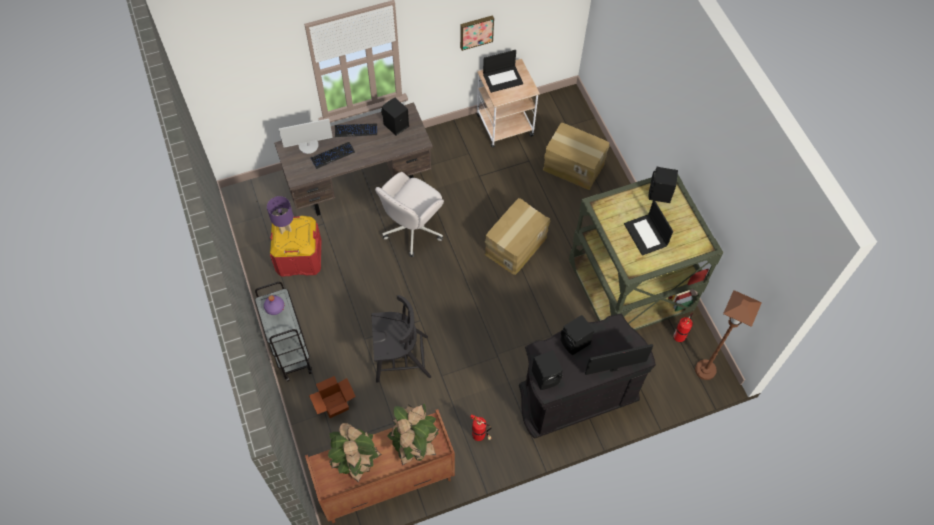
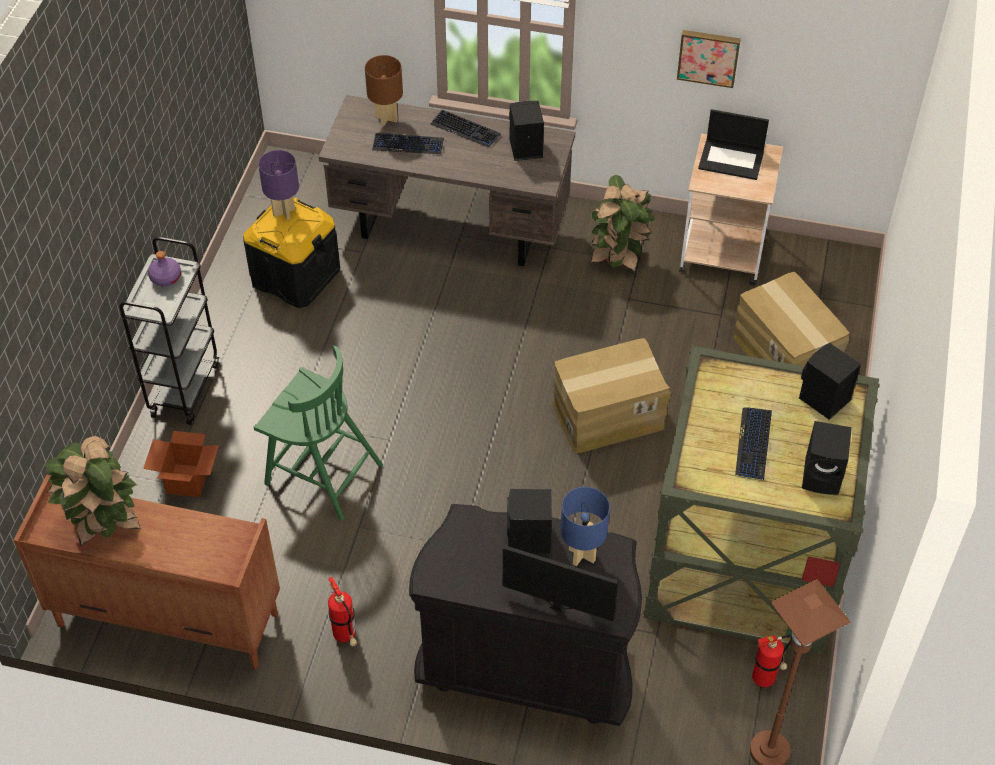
camera: 35 degrees right, 10 degrees down
(299, 257) = (295, 276): red storage box -> black storage box
(308, 145) = (387, 118): monitor -> brown table lamp
(400, 359) = (321, 473): black chair -> green chair
(413, 230) = (475, 321): white office chair -> none
(414, 444) = (198, 547): potted plant -> potted plant (618, 257)
(546, 376) = (447, 559): black speaker -> black speaker (823, 476)
(604, 336) = (581, 555): none -> blue table lamp
(646, 235) = (753, 444): laptop -> keyboard

